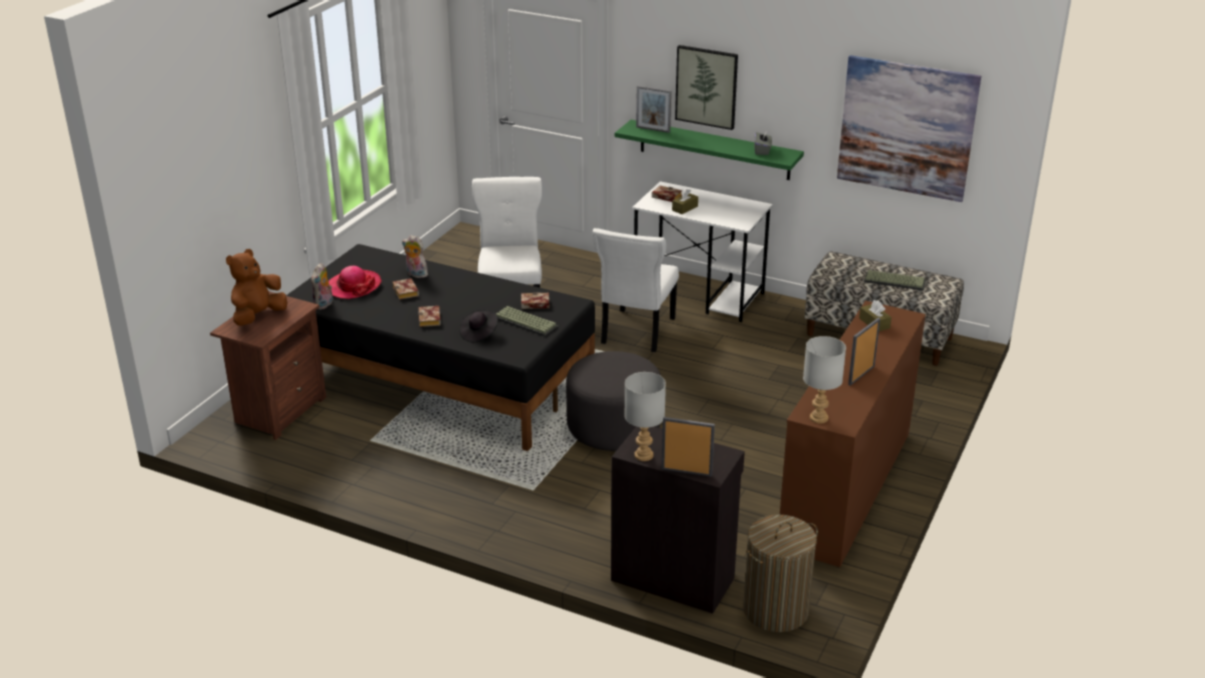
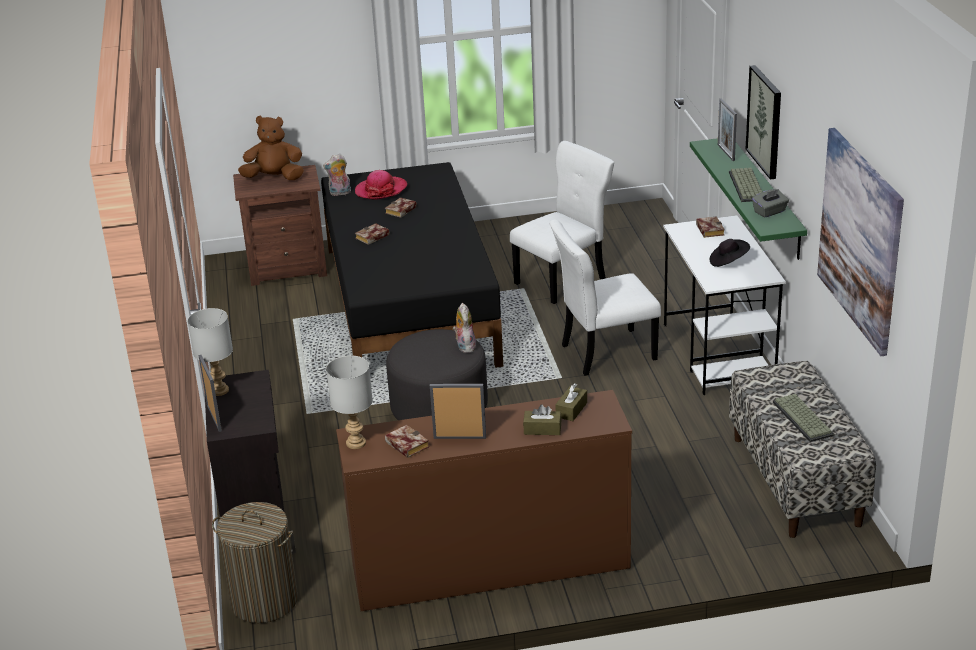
camera: 55 degrees right, 0 degrees up
(415, 274) = (433, 202): plush toy -> plush toy (464, 346)
(479, 334) = (376, 264): black hat -> black hat (728, 262)
(527, 322) = (421, 273): keyboard -> keyboard (748, 186)
(534, 304) = (453, 264): book -> book (405, 445)
(685, 208) = (701, 247): brown tissue box -> brown tissue box (542, 429)

